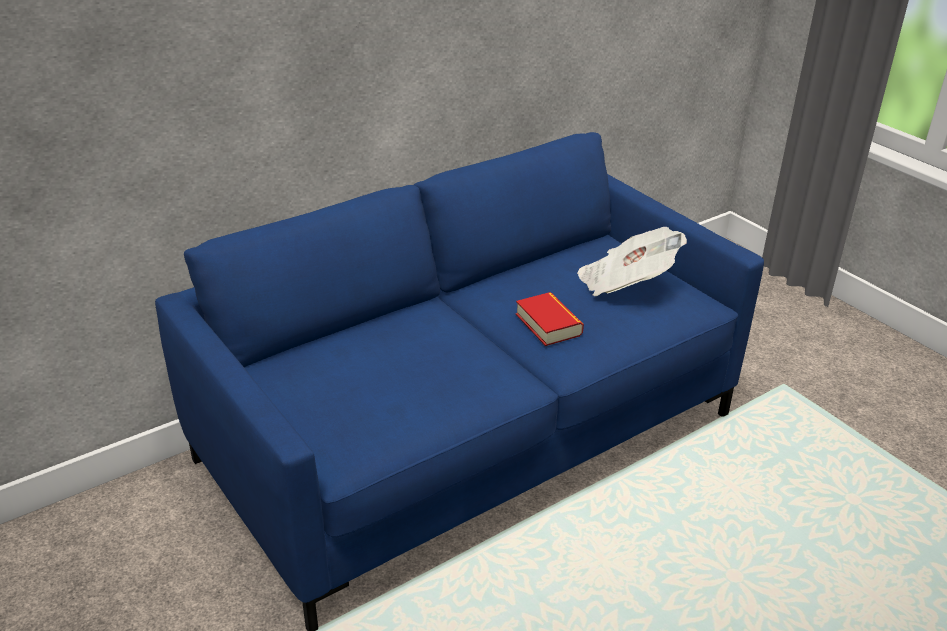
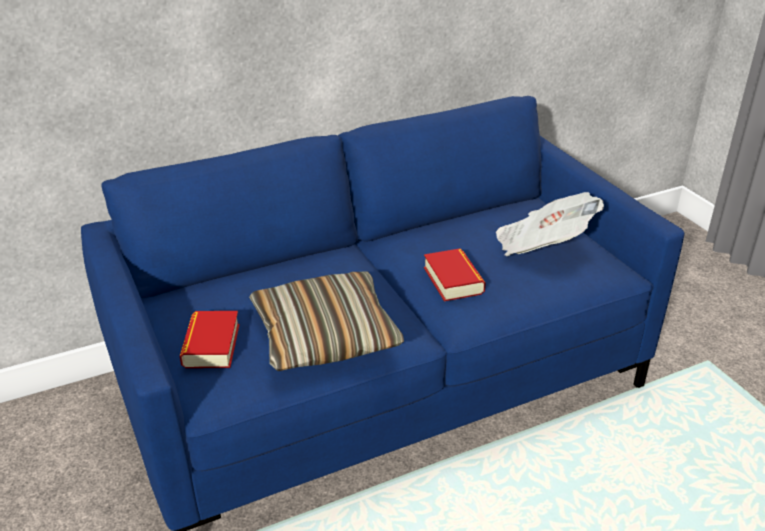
camera: 10 degrees right, 0 degrees up
(325, 411) = (211, 345): none -> book
(437, 390) = (325, 335): none -> pillow

